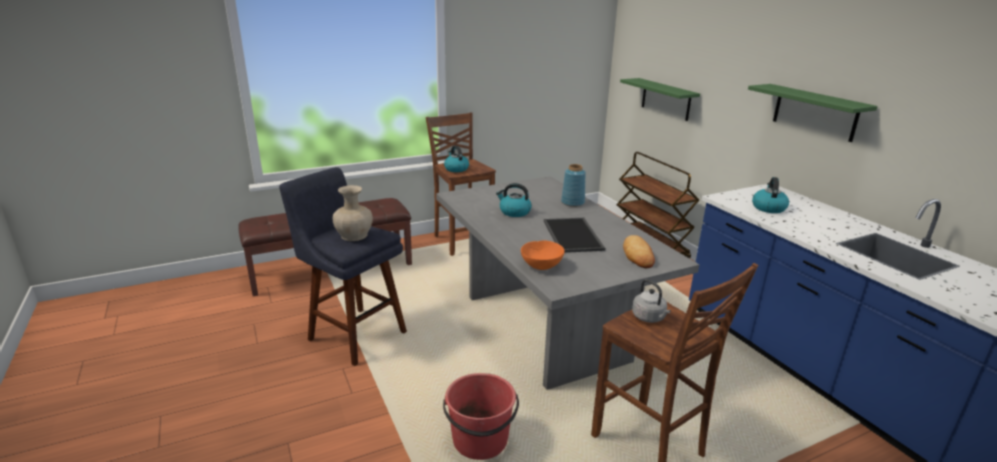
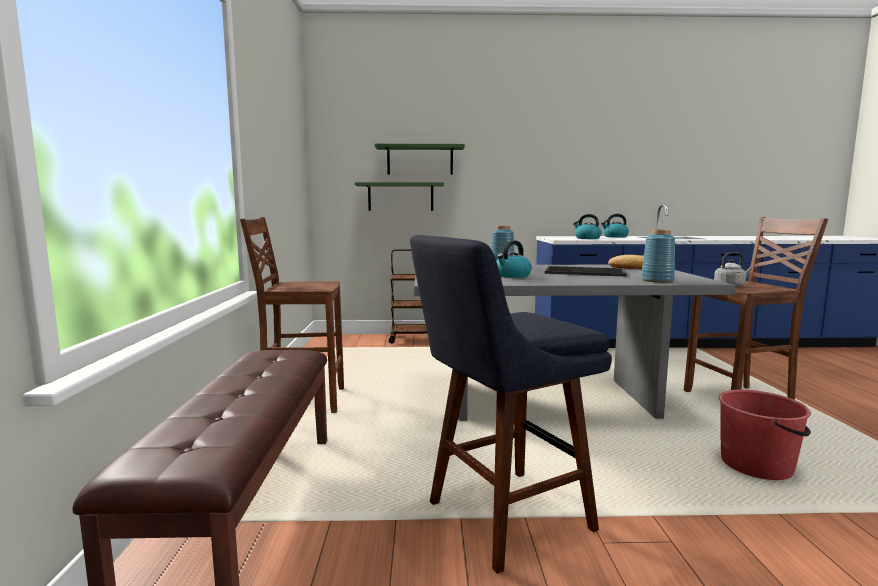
camera: 65 degrees left, 15 degrees down
(354, 235) = (529, 320): beige vase -> none
(456, 169) = (303, 287): kettle -> kettle (615, 237)
(541, 265) = (657, 280): orange bowl -> blue vase
(815, 112) = (555, 176): green shelf -> green shelf (420, 160)

